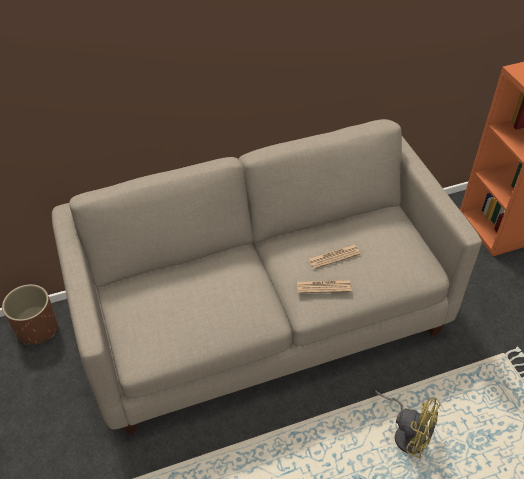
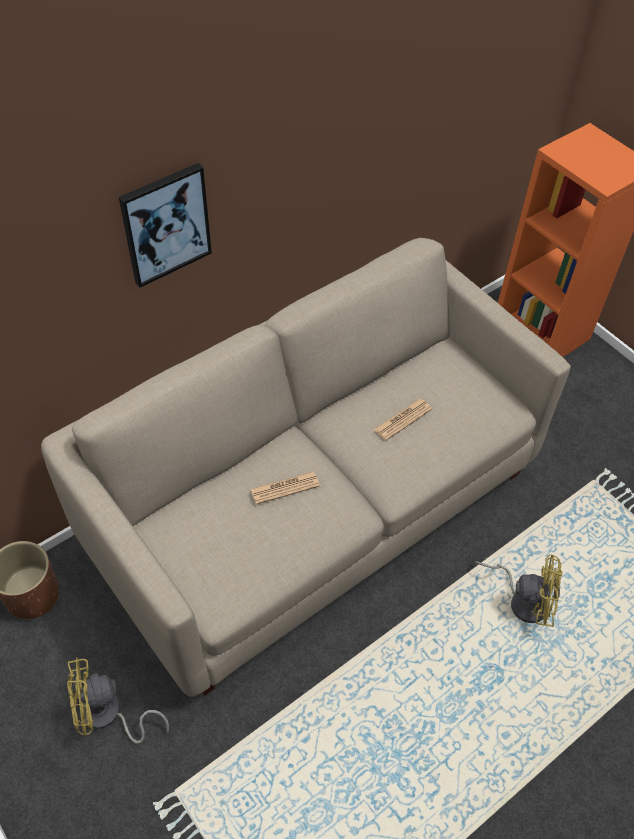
camera: 20 degrees left, 5 degrees up
(53, 428) = (108, 715): none -> yellow fan
(163, 59) = (165, 224): none -> picture
(323, 287) = (404, 460): newspaper -> newspaper (285, 488)

